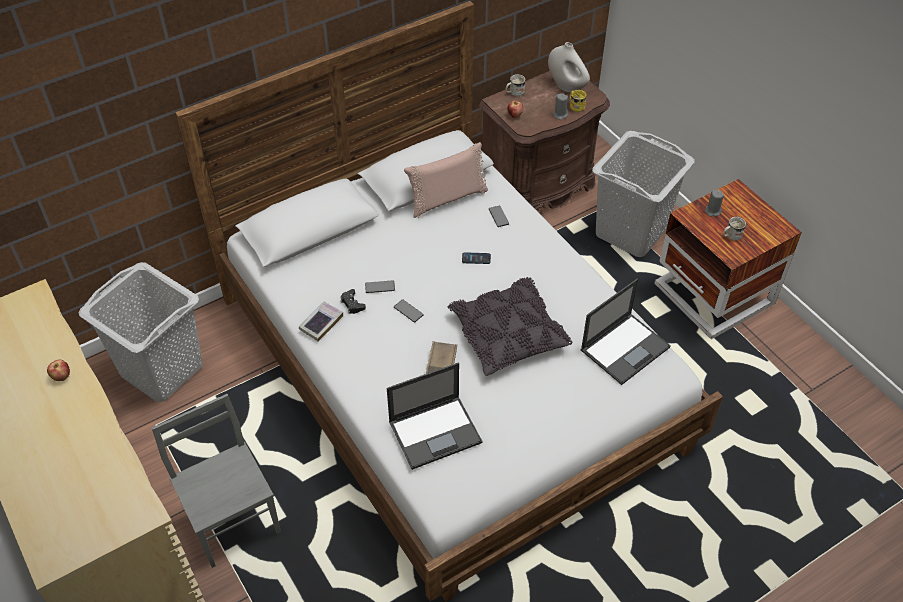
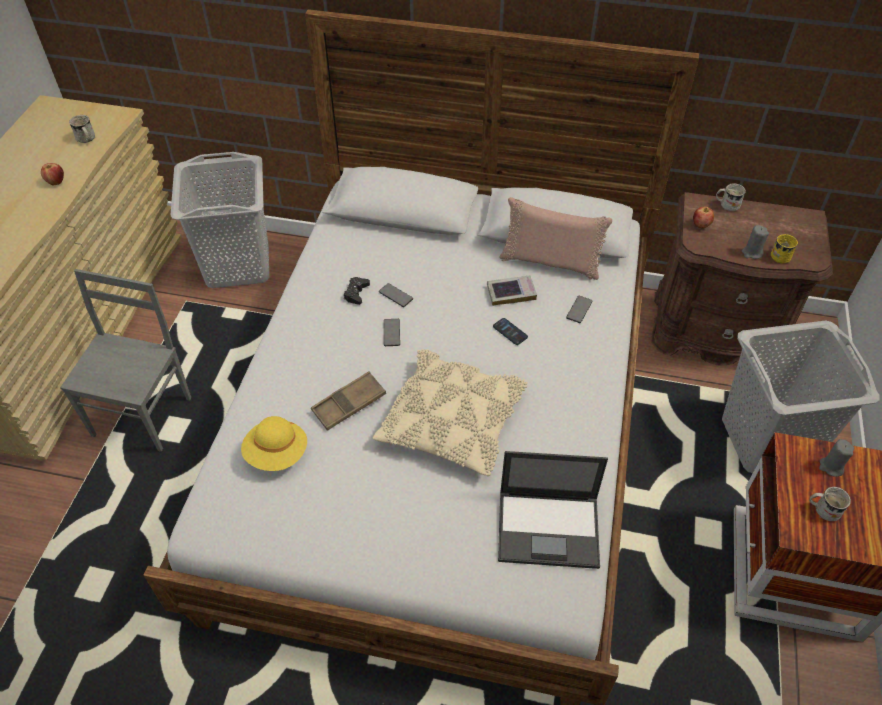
camera: 45 degrees right, 0 degrees up
(35, 331) = (86, 140): none -> white mug
(321, 323) = (313, 290): book -> book (511, 293)
(436, 431) = (277, 453): laptop -> yellow hat
(508, 334) = (452, 421): black pillow -> beige pillow
(567, 86) = (793, 231): white vase -> none

